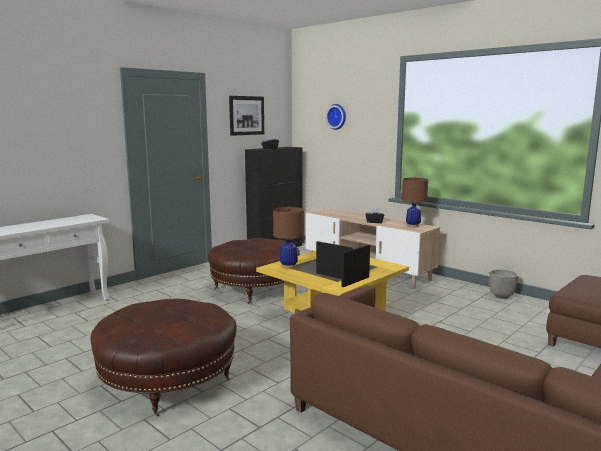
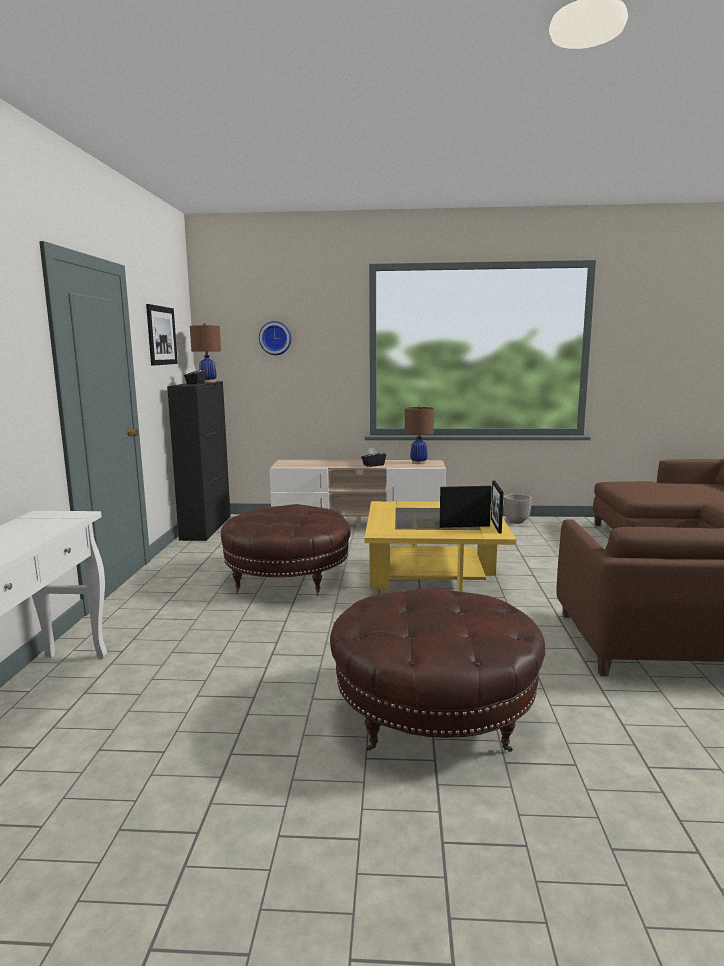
camera: 40 degrees left, 0 degrees up
(288, 266) = (393, 527): brown table lamp -> brown table lamp (208, 382)

